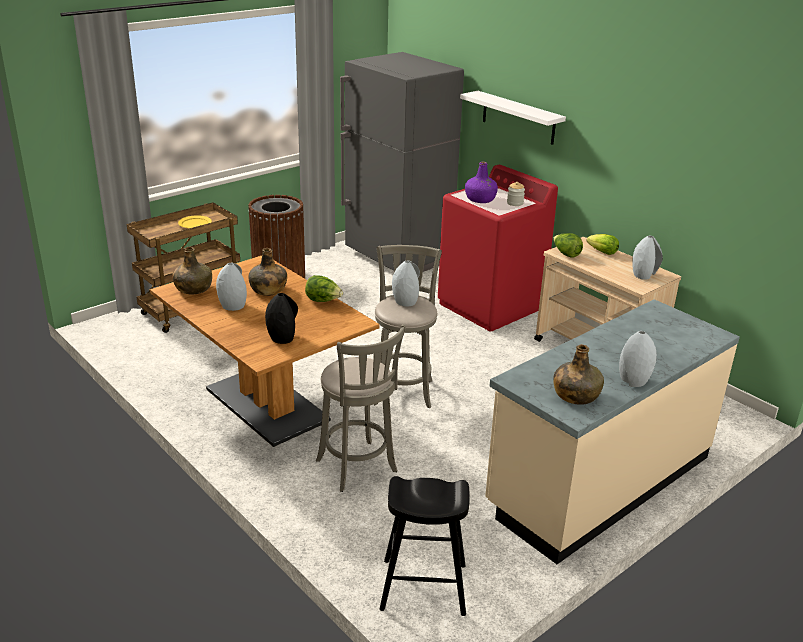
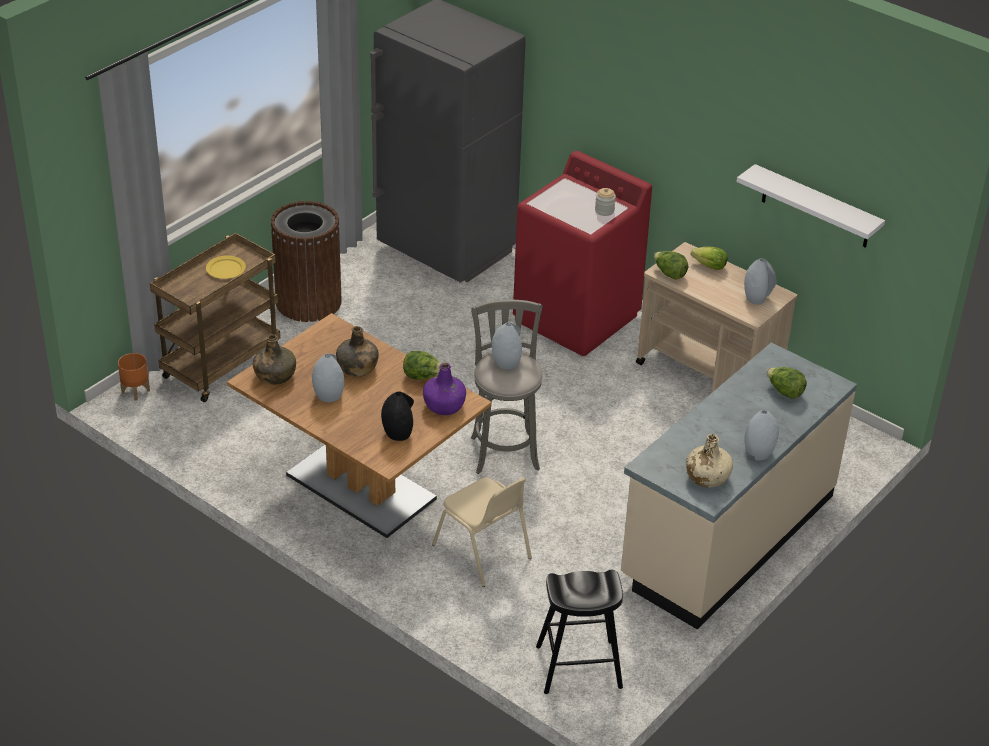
camera: 10 degrees left, 10 degrees up
(115, 320) = (136, 391): none -> orange planter
(358, 468) = (483, 552): grey stool -> beige chair
(480, 199) = (563, 208): purple bottle -> purple bottle (444, 405)
(518, 117) = (598, 101): white shelf -> white shelf (816, 207)
(575, 395) = (707, 477): green bottle -> beige bottle
(664, 335) = (784, 392): none -> lettuce

